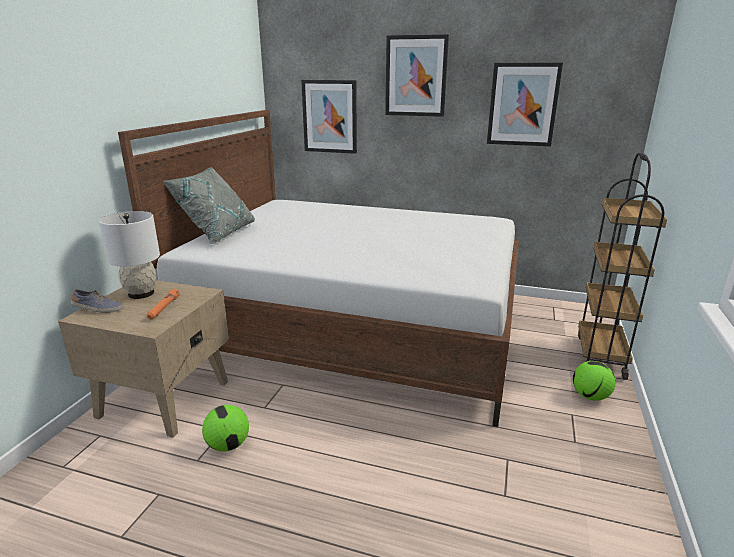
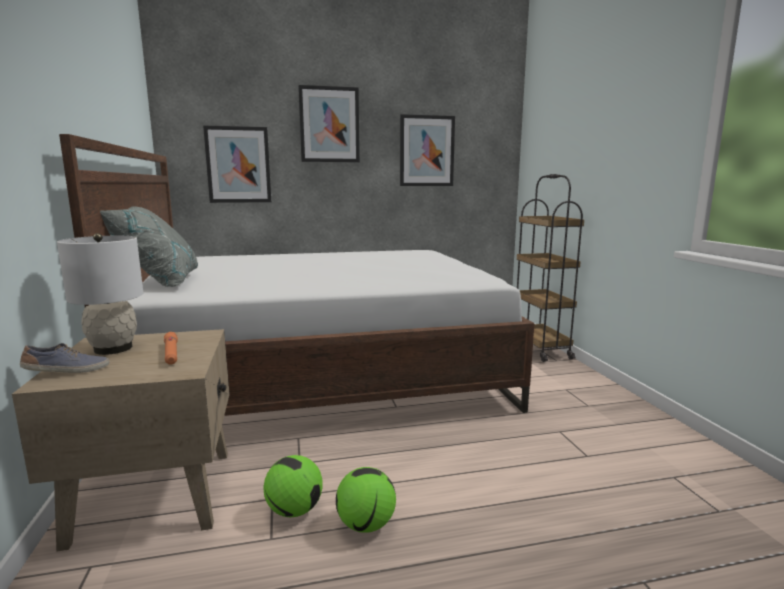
camera: 30 degrees left, 10 degrees down
(590, 396) = (563, 375): football -> football (366, 524)

